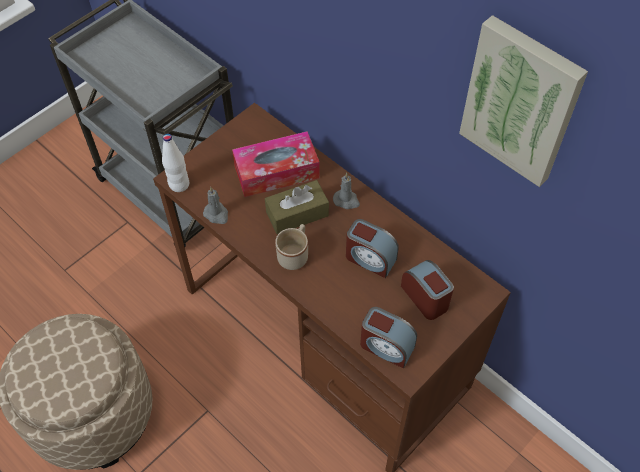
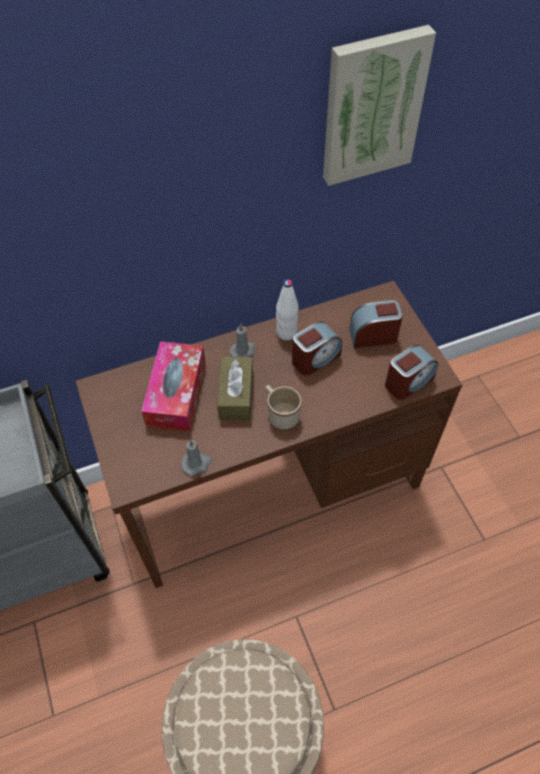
camera: 65 degrees left, 0 degrees up
(179, 184) = (137, 485): white bottle -> white bottle (286, 333)

